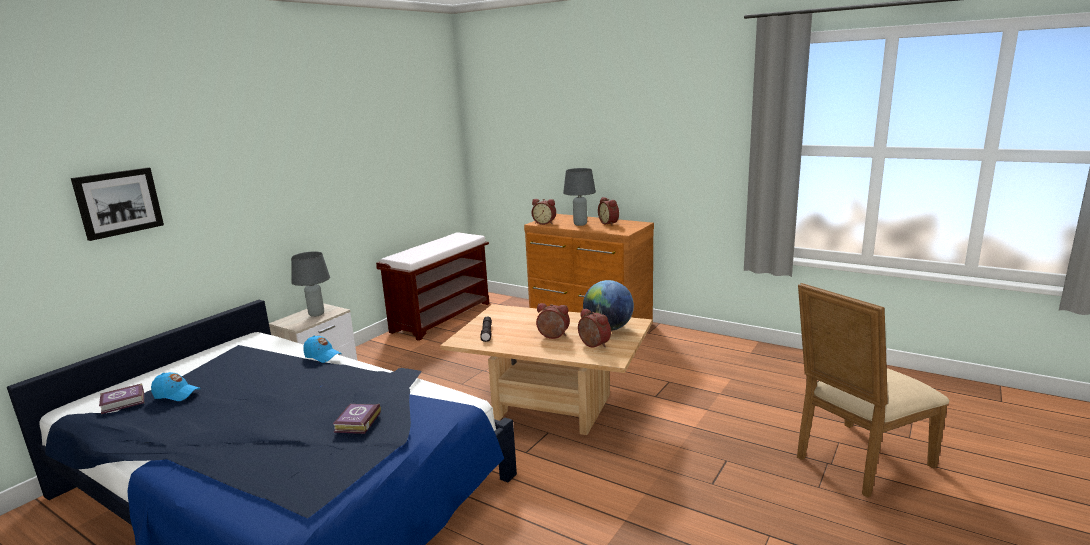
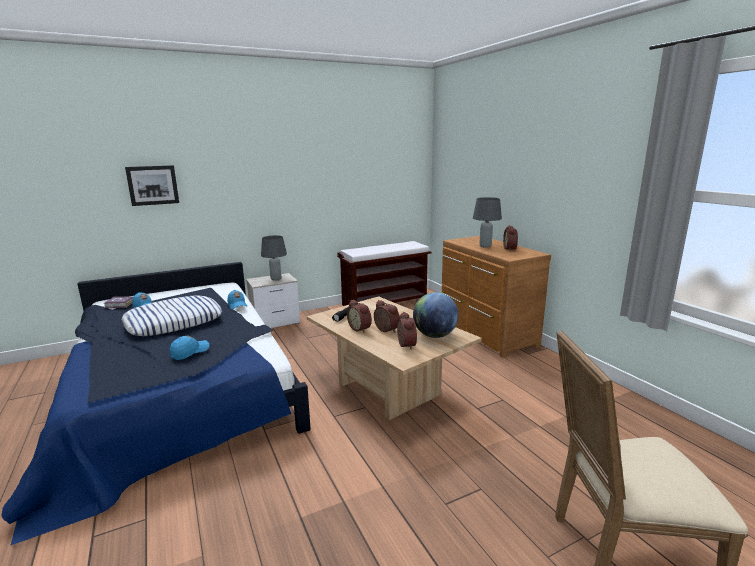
camera: 30 degrees right, 0 degrees up
(262, 399) = (174, 322): none -> pillow
(356, 422) = (190, 352): book -> blue cap
(545, 223) = (460, 241): alarm clock -> alarm clock (360, 328)

